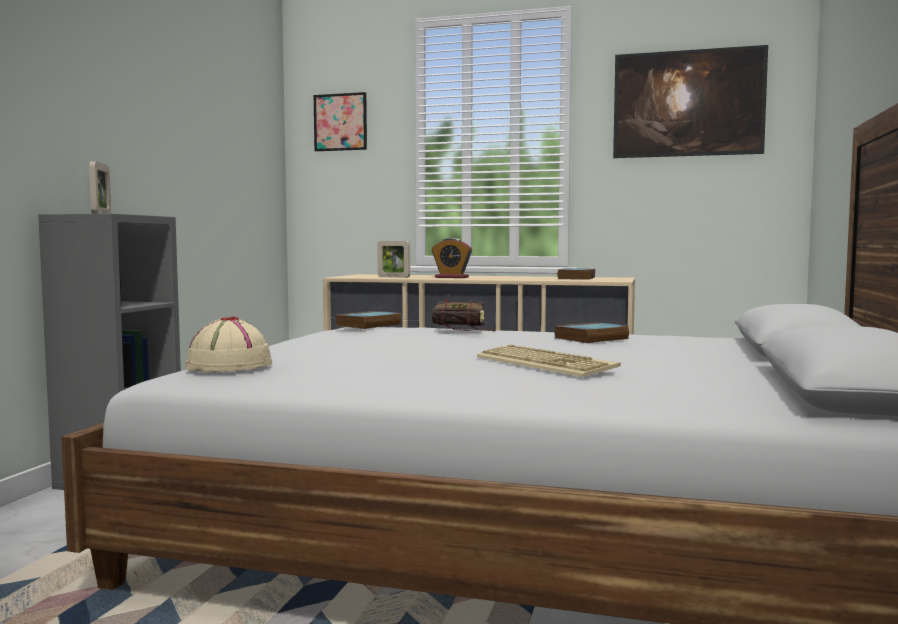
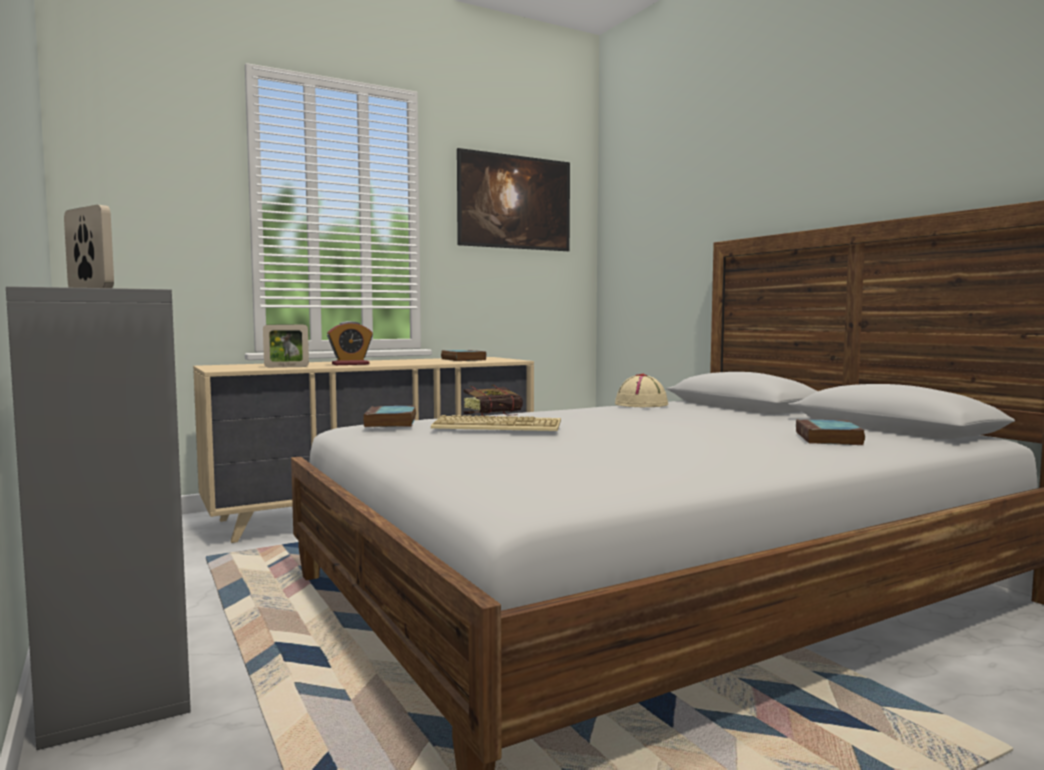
camera: 45 degrees left, 0 degrees up
(228, 366) = (519, 481): beige hat -> beige hat (642, 405)
(340, 122) = (141, 171): picture -> none
(547, 363) = (703, 434): keyboard -> keyboard (498, 426)
(591, 338) = (611, 412): book -> book (829, 439)

